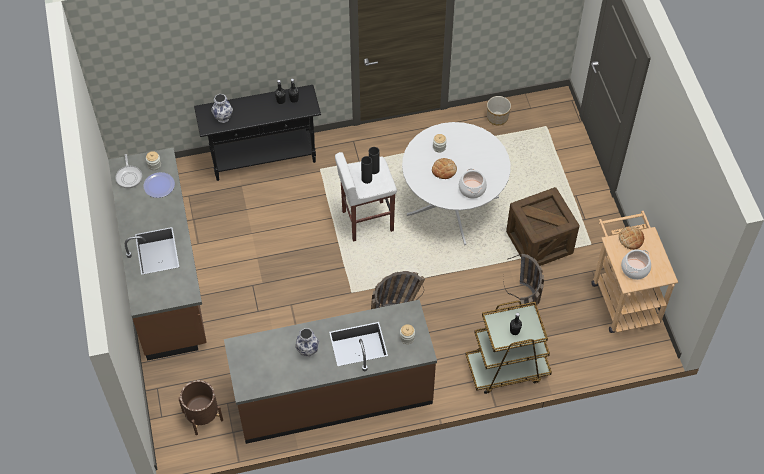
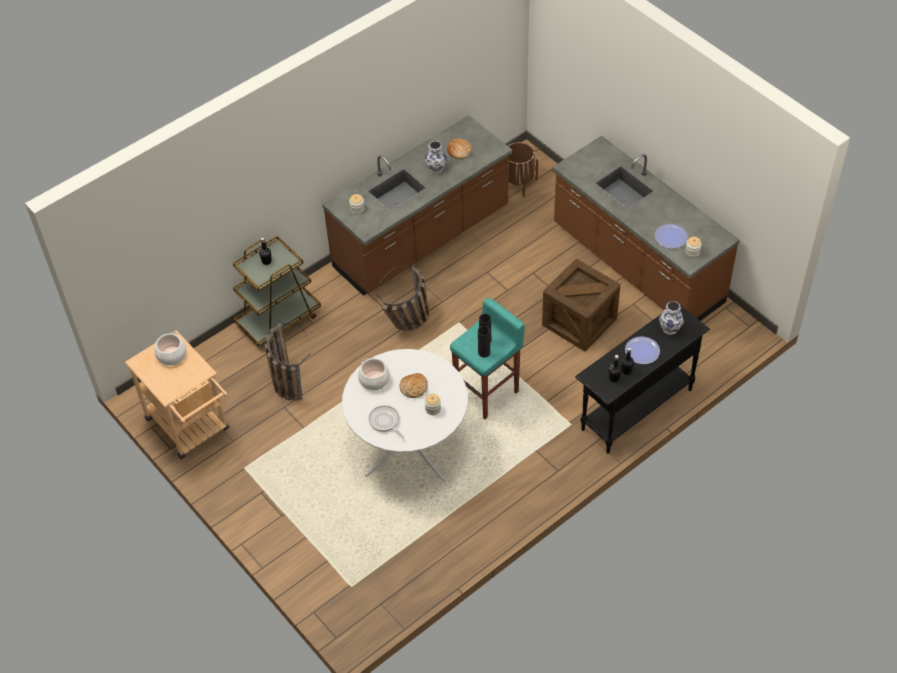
camera: 155 degrees right, 5 degrees down
(129, 176) = (705, 233): frying pan -> frying pan (385, 422)
(257, 110) = (642, 351): none -> plate
(366, 220) = (488, 393): white stool -> turquoise stool
(497, 117) = (414, 572): planter -> none
(539, 242) = (299, 446): crate -> crate (579, 322)
(631, 239) = (185, 381): bread -> bread (459, 150)

